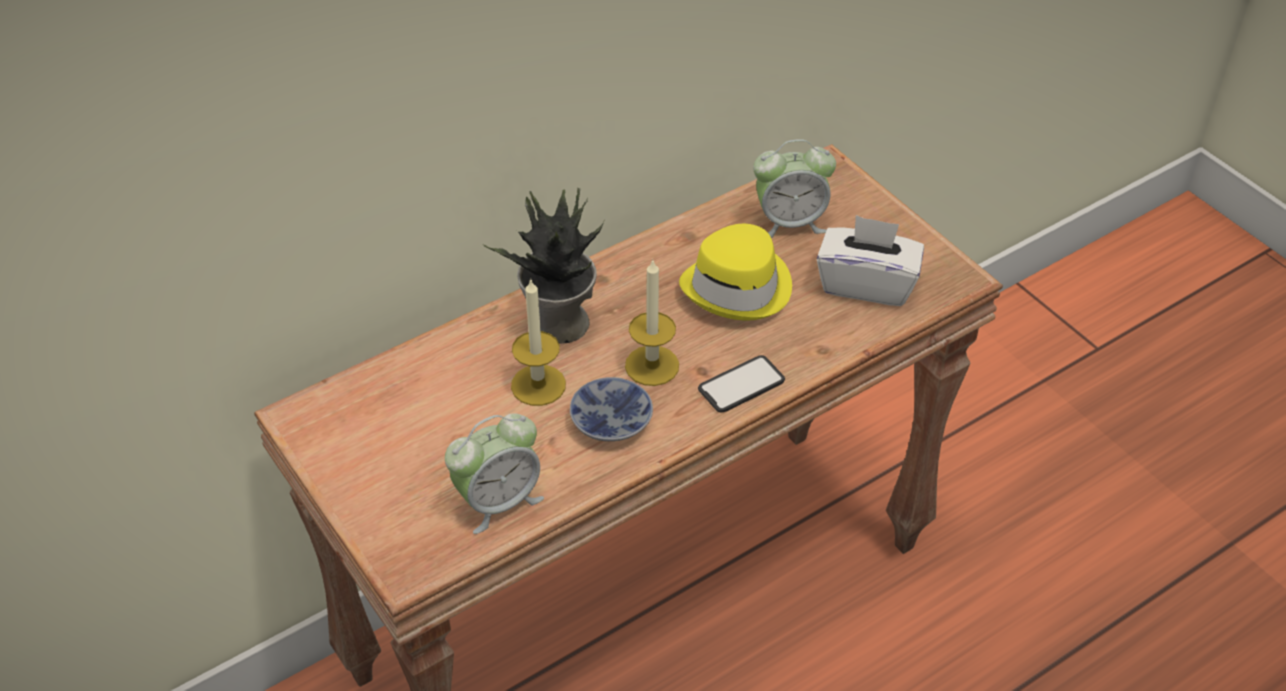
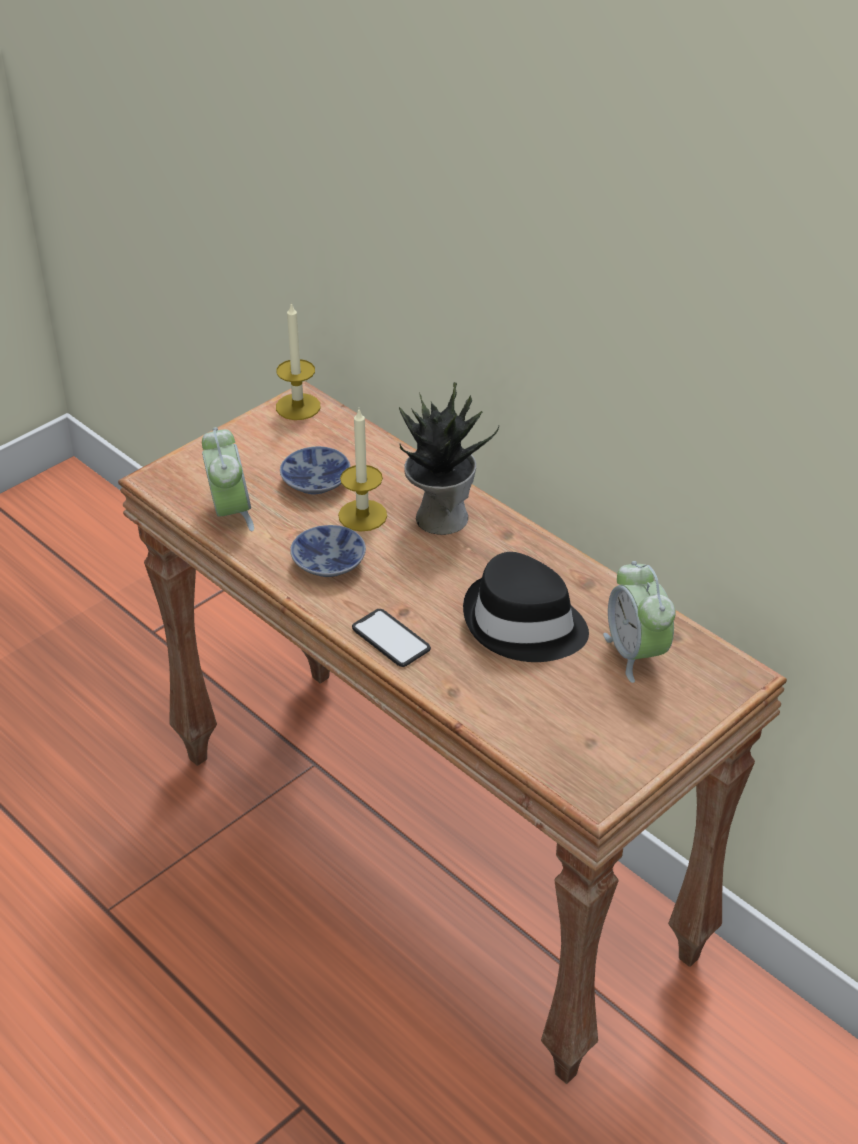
camera: 80 degrees right, 5 degrees down
(462, 418) = (316, 480): none -> bowl
(498, 501) = (230, 513): alarm clock -> alarm clock turned 150 degrees counterclockwise
(652, 365) = (402, 579): candle -> candle (298, 407)
(739, 287) = (523, 625): yellow hat -> black hat
(866, 284) = (560, 719): white tissue box -> none

